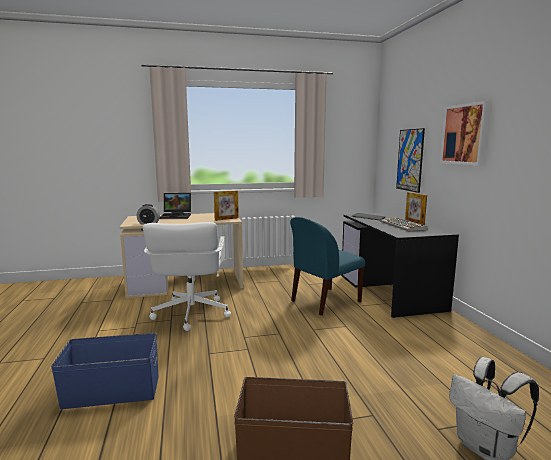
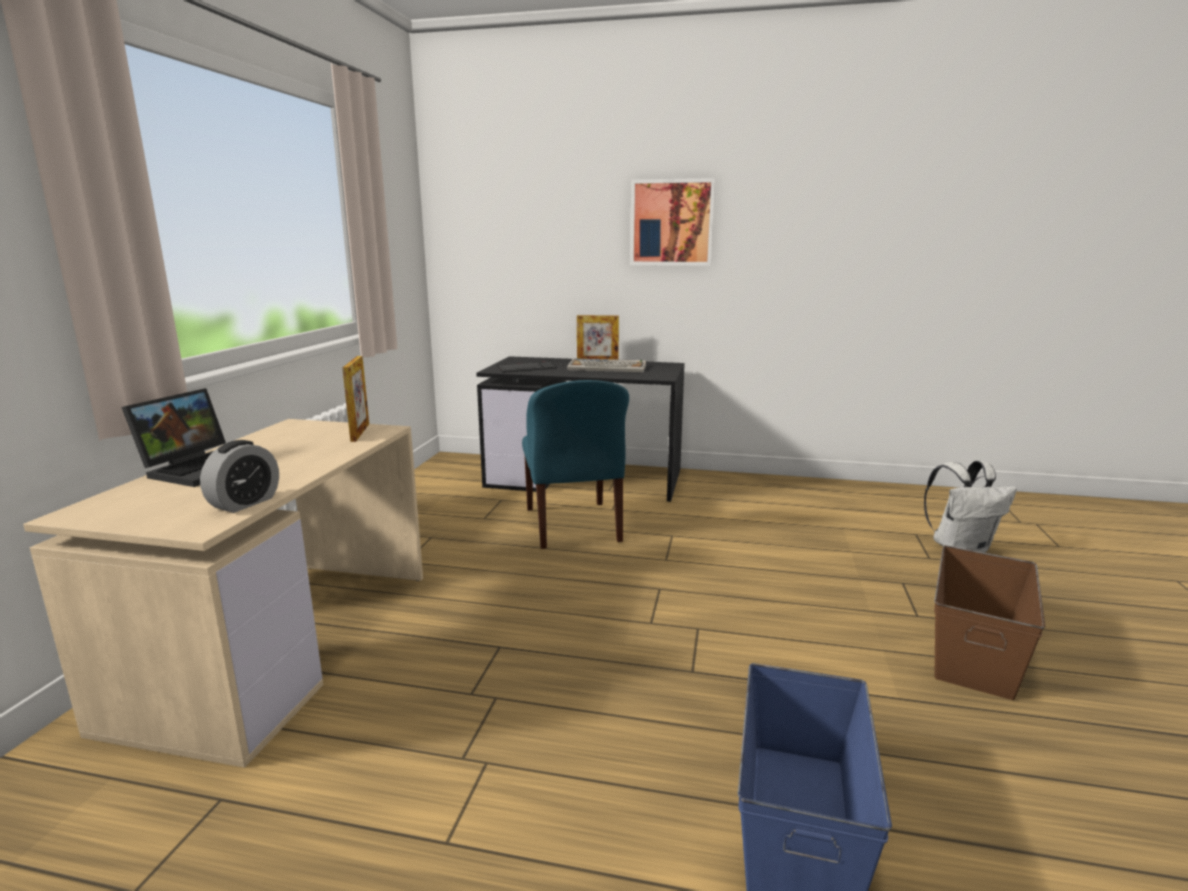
camera: 65 degrees left, 5 degrees up
(190, 314) = (490, 665): white office chair -> none
(410, 160) = (544, 263): picture -> none

